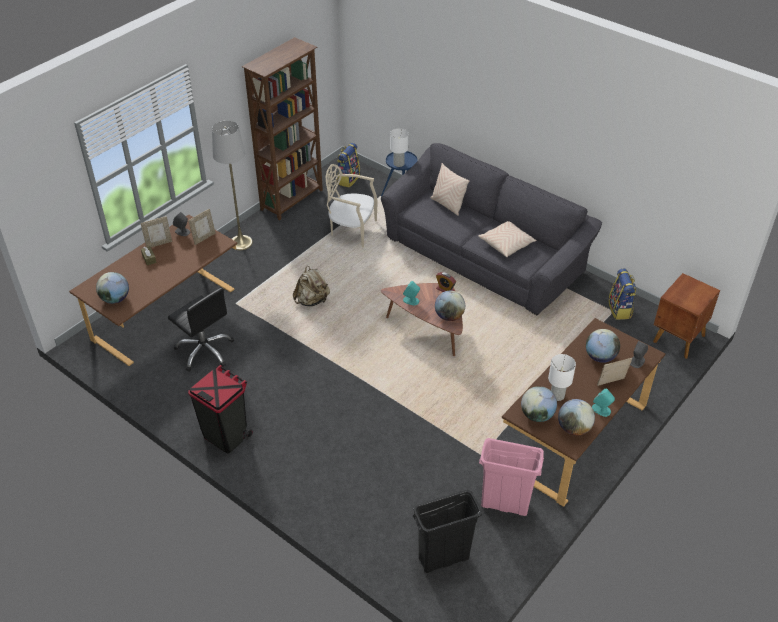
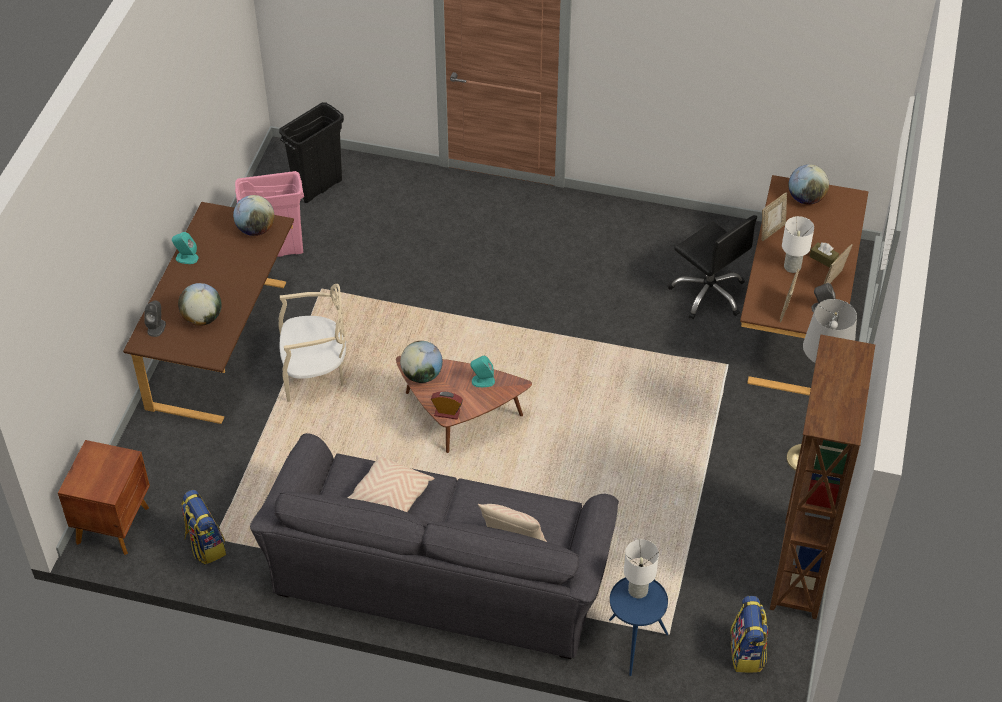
camera: 155 degrees right, 5 degrees up
(205, 351) = (708, 293): black office chair -> black office chair turned 150 degrees counterclockwise
(226, 435) = (604, 217): black trash can -> none
(312, 301) = (634, 404): beige backpack -> none
(352, 230) = (664, 543): beige chair -> beige chair (315, 373)
(557, 395) = (240, 257): white table lamp -> white table lamp (792, 266)
(574, 428) = (211, 229): globe -> none
(611, 383) = (182, 291): picture frame -> picture frame (771, 231)

